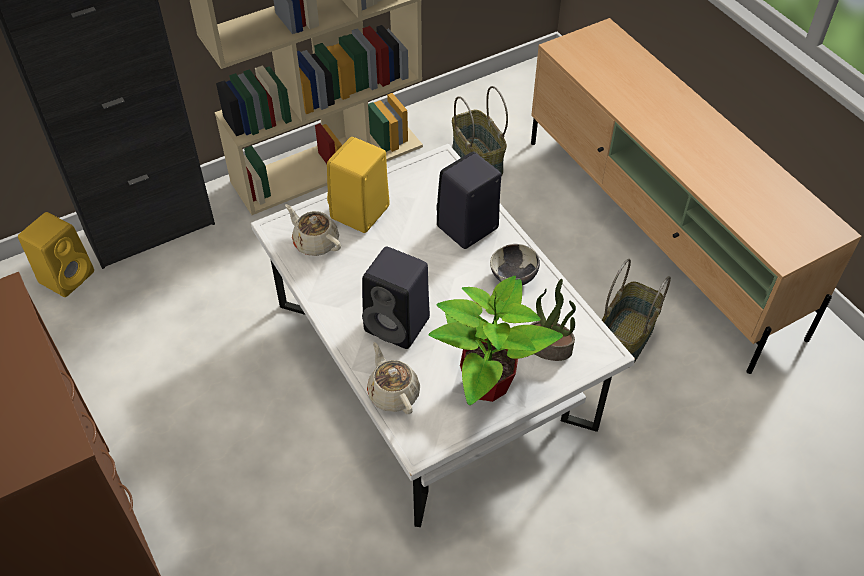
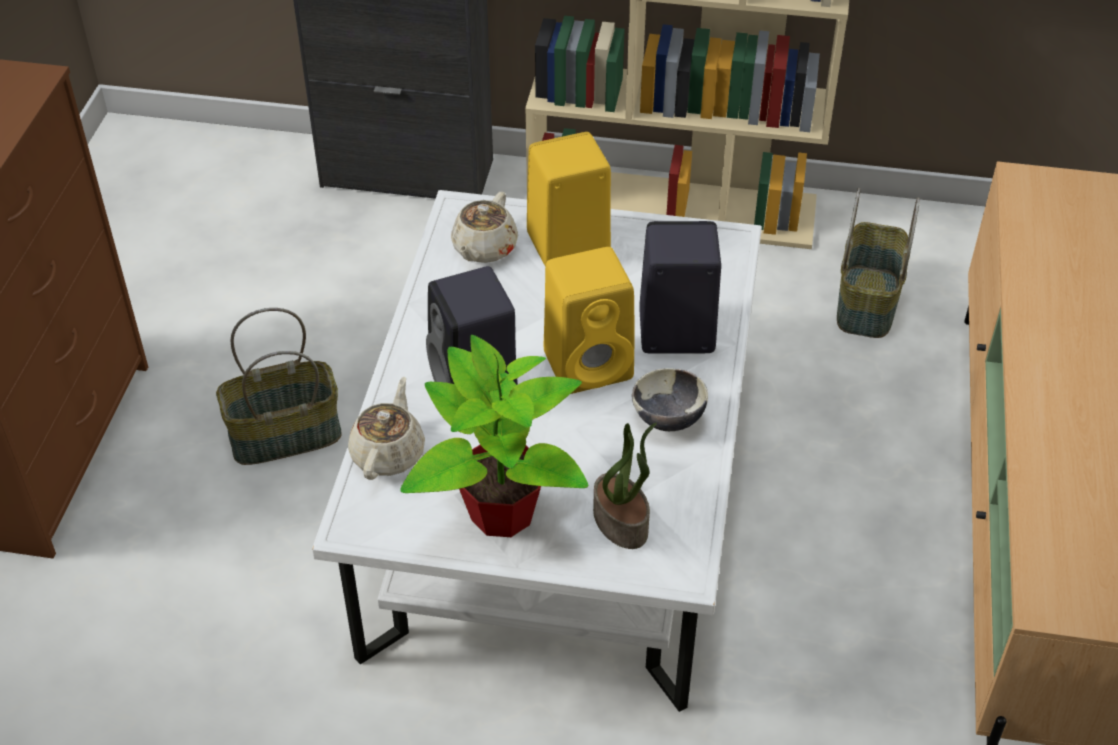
camera: 40 degrees right, 5 degrees down
(68, 276) = (281, 175): yellow speaker -> yellow speaker (590, 364)
(315, 242) = (484, 248): beige teapot -> beige teapot turned 150 degrees counterclockwise
(626, 339) = (837, 632): basket -> basket (284, 437)

